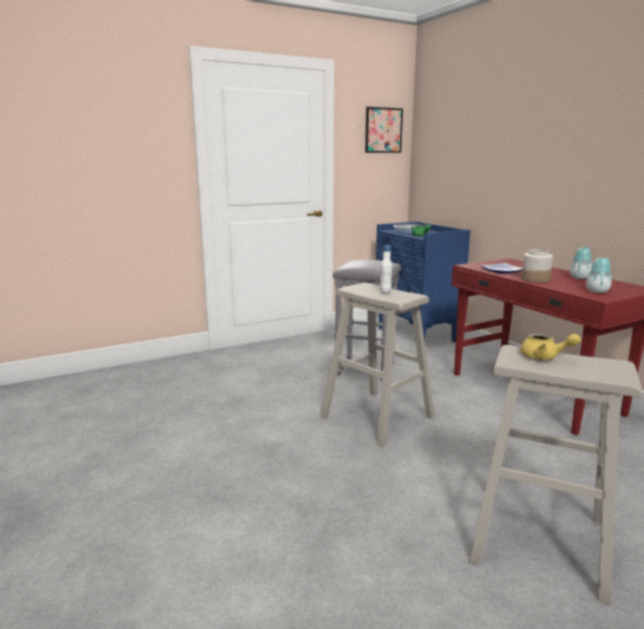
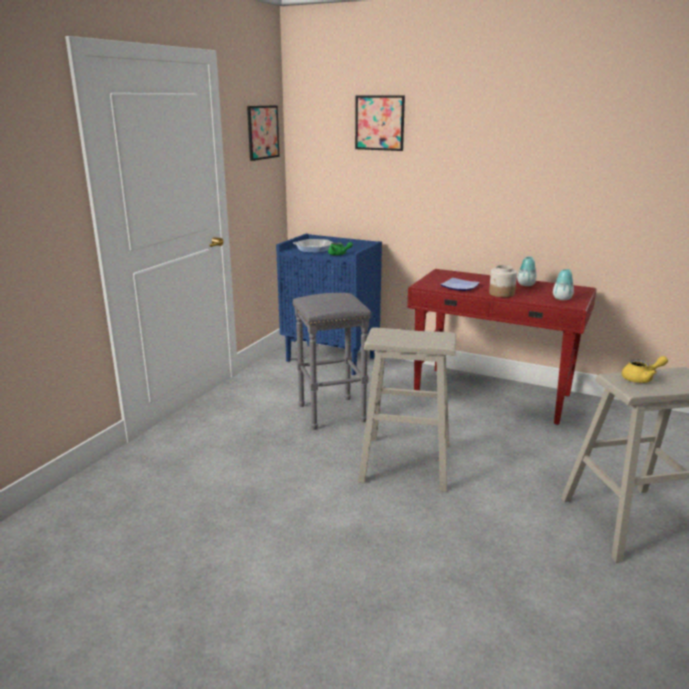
camera: 35 degrees left, 5 degrees up
(385, 292) = (414, 337): white bottle -> none
(477, 117) = (379, 123): none -> picture

